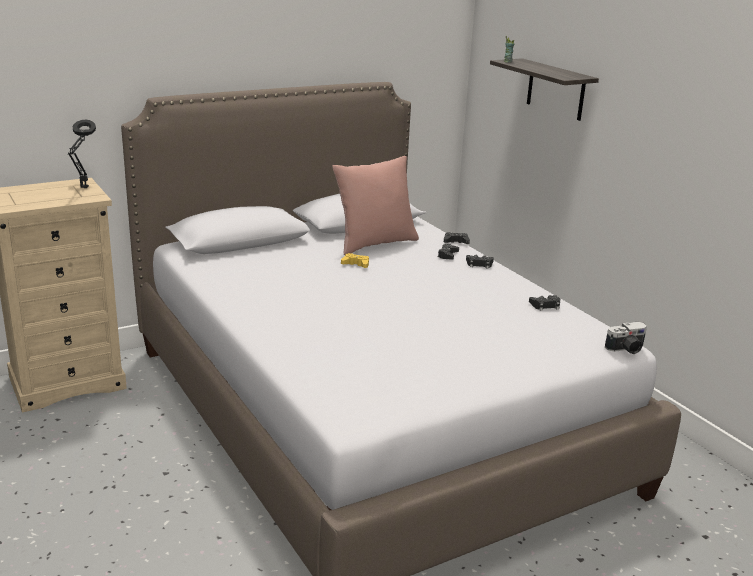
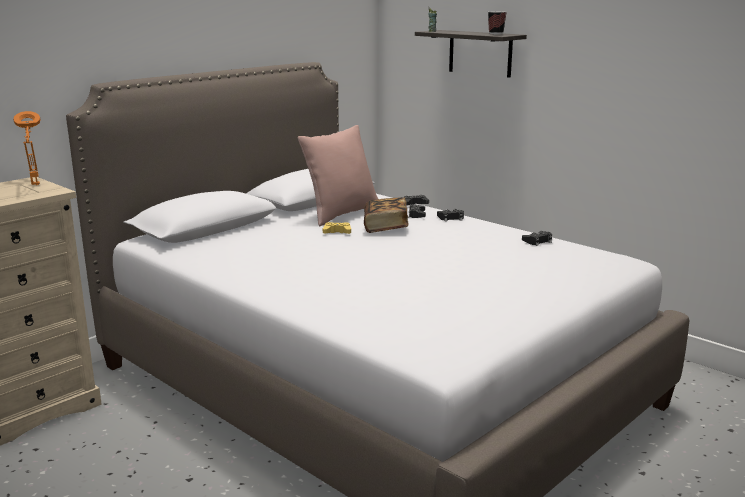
camera: 15 degrees left, 5 degrees down
(84, 188) = (35, 185): black table lamp -> orange table lamp
(406, 265) = (385, 227): none -> book
(566, 73) = (496, 34): none -> cup
(626, 349) = (637, 264): camera -> none

